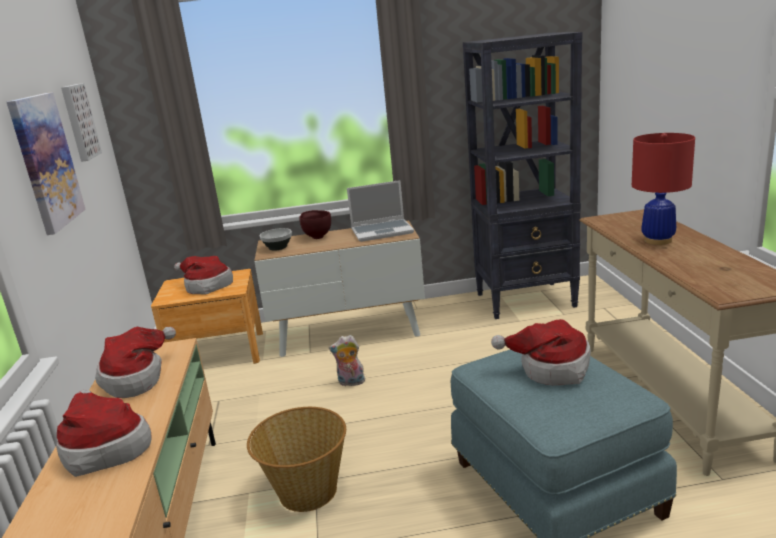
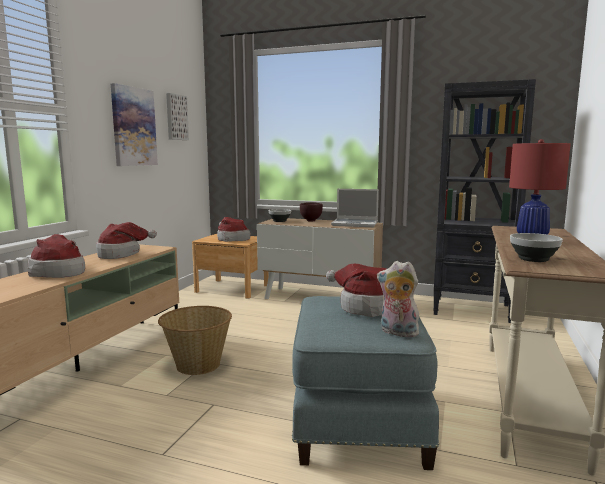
camera: 25 degrees right, 10 degrees down
(350, 383) = (290, 321): plush toy -> plush toy (397, 332)
(710, 277) = (534, 259): none -> bowl

